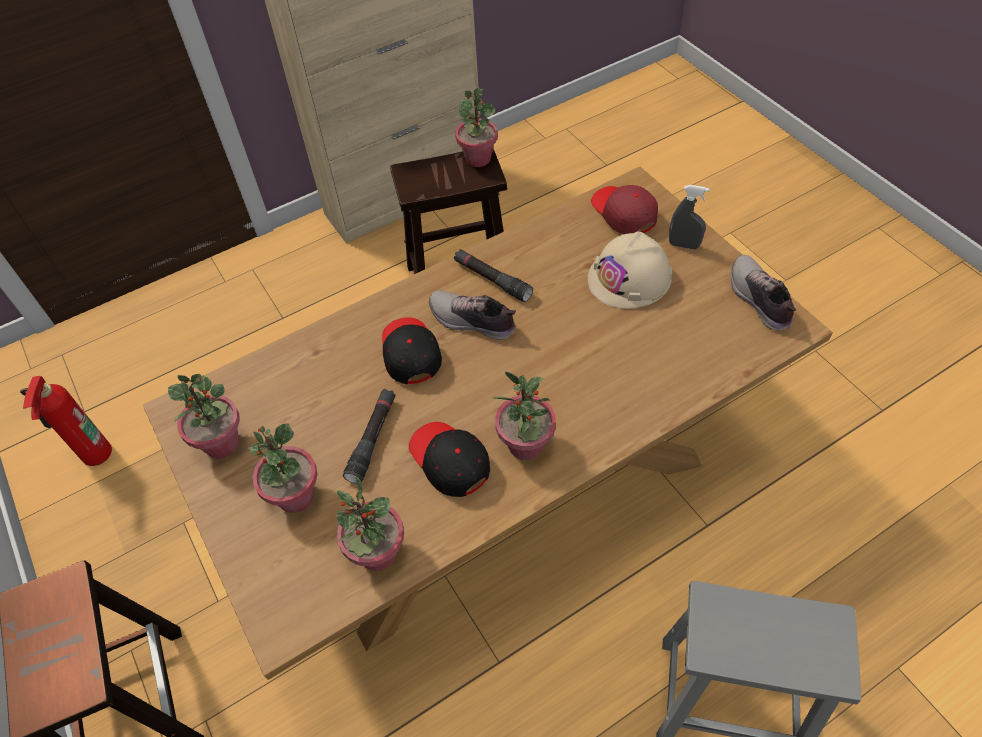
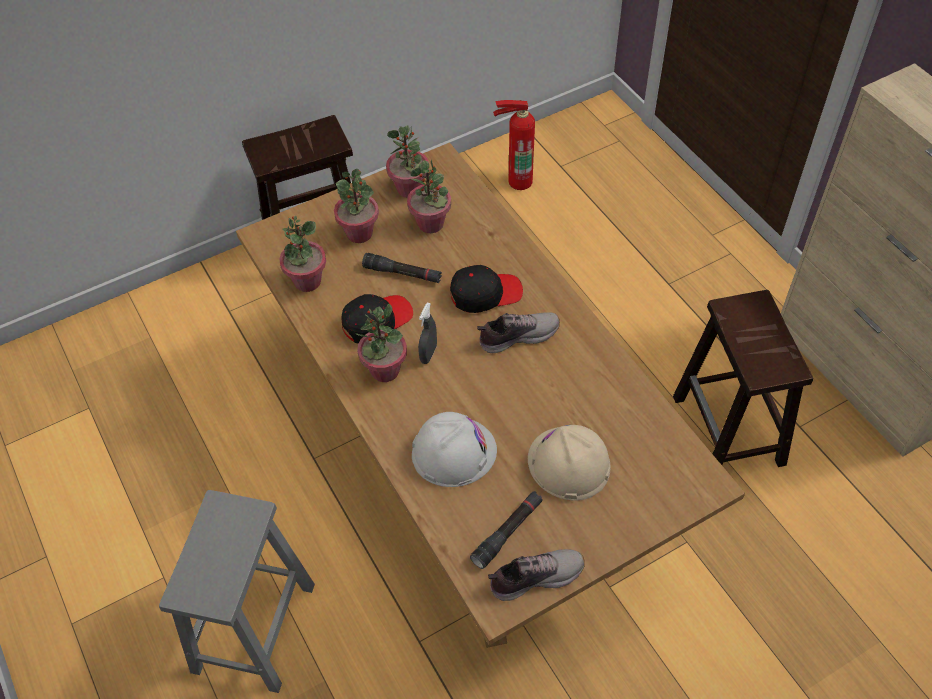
camera: 90 degrees right, 0 degrees up
(472, 322) = (517, 336): shoe -> shoe turned 45 degrees clockwise
(478, 158) = (786, 365): potted plant -> potted plant (431, 224)
(492, 280) = (568, 351): black flashlight -> black flashlight (507, 532)
(623, 213) = (663, 467): red cap -> none
(630, 370) = (453, 452): none -> white hard hat
(683, 245) = (616, 519): grey spray bottle -> grey spray bottle (428, 354)

